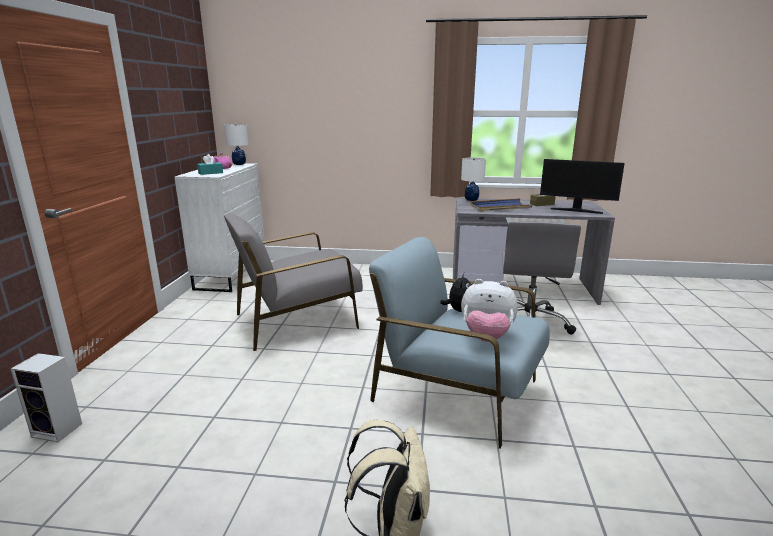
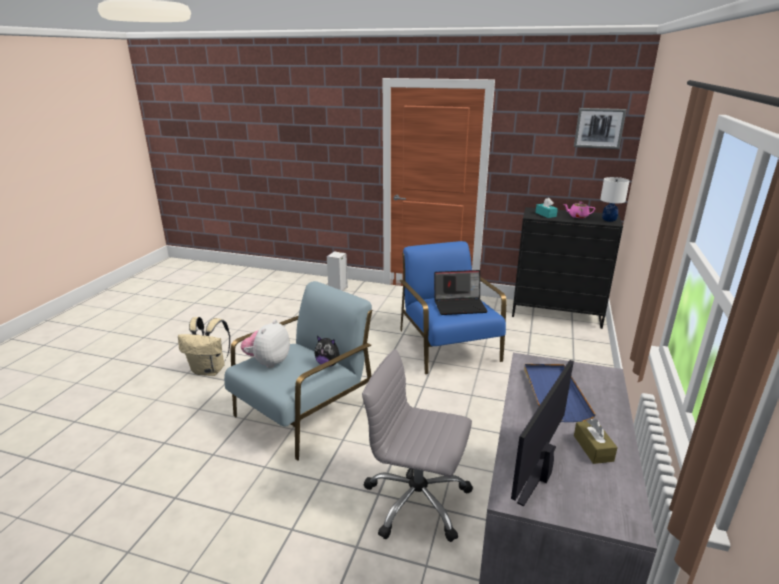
camera: 100 degrees right, 5 degrees up
(192, 80) = (599, 128): none -> picture
(231, 274) = (556, 314): white dresser -> black dresser
(297, 320) = (449, 346): grey armchair -> blue armchair
(311, 259) = (460, 305): none -> laptop
(471, 200) = (608, 379): white table lamp -> none

